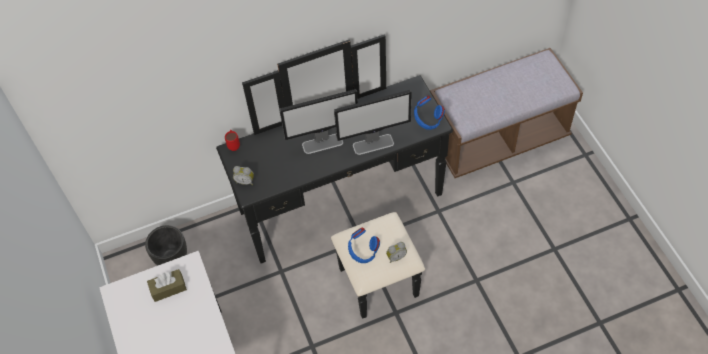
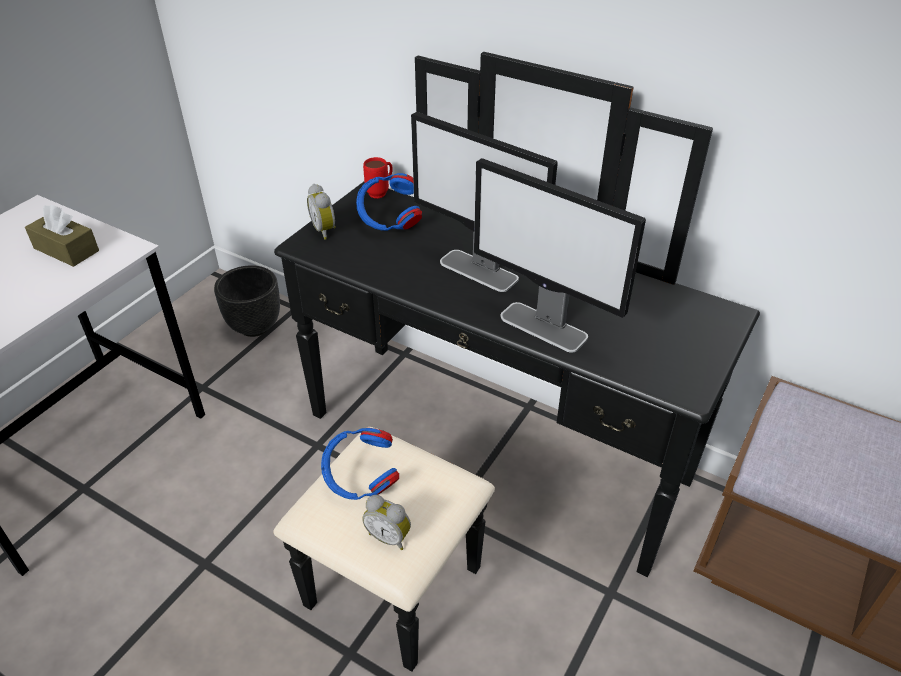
camera: 50 degrees right, 15 degrees down
(427, 121) = (679, 370): blue headphones -> blue headphones (389, 222)

